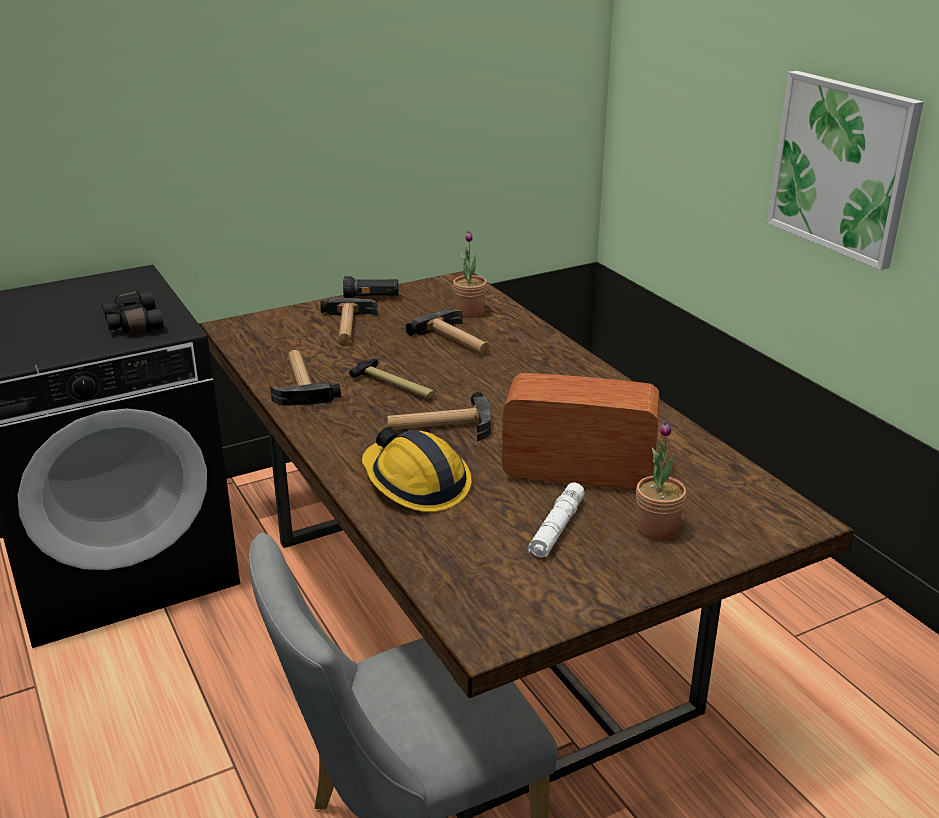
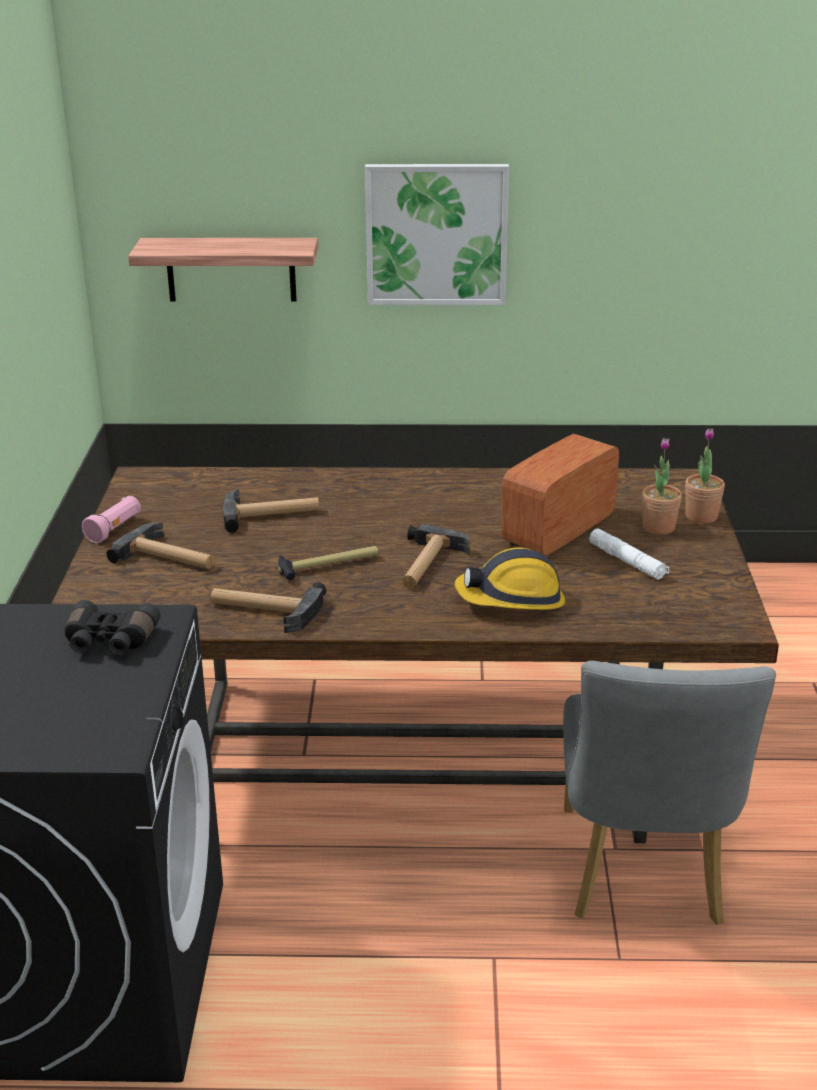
camera: 60 degrees left, 0 degrees up
(372, 298) = (114, 529): black flashlight -> pink flashlight
(470, 312) = (219, 492): potted plant -> potted plant (701, 516)
(686, 151) = (231, 269): none -> shelf

